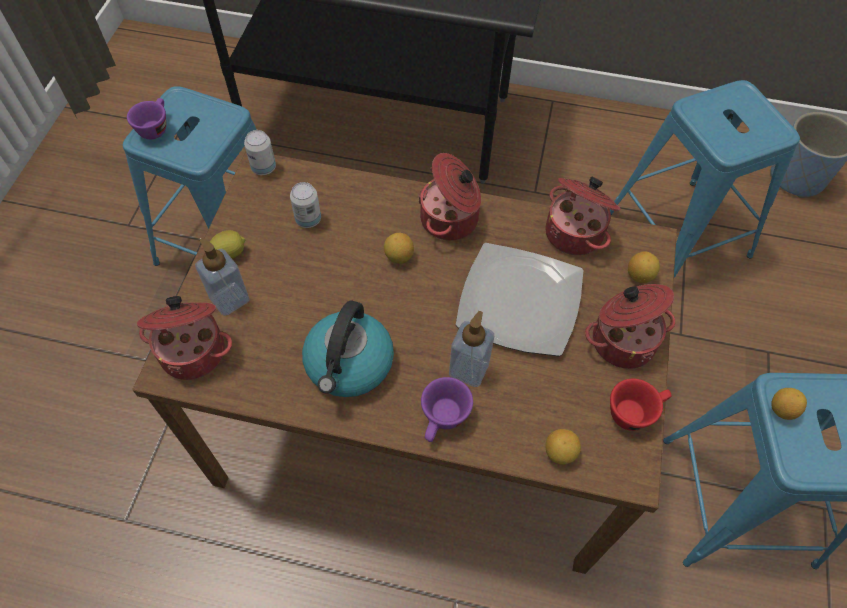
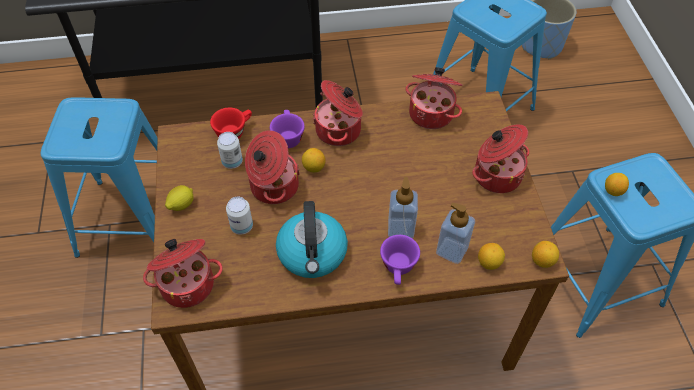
camera: 20 degrees left, 5 degrees down
(155, 127) = (63, 134): purple cup -> purple cup (287, 136)
(229, 299) = (198, 237): soap dispenser -> soap dispenser (451, 250)
(264, 168) = (179, 135): can -> can (242, 226)
(341, 265) = (273, 186): none -> cooking pot
(518, 301) = (414, 171): plate -> none
(635, 411) = (525, 218): red cup -> red cup (234, 131)
(639, 276) = (488, 129): lemon -> lemon (542, 261)

